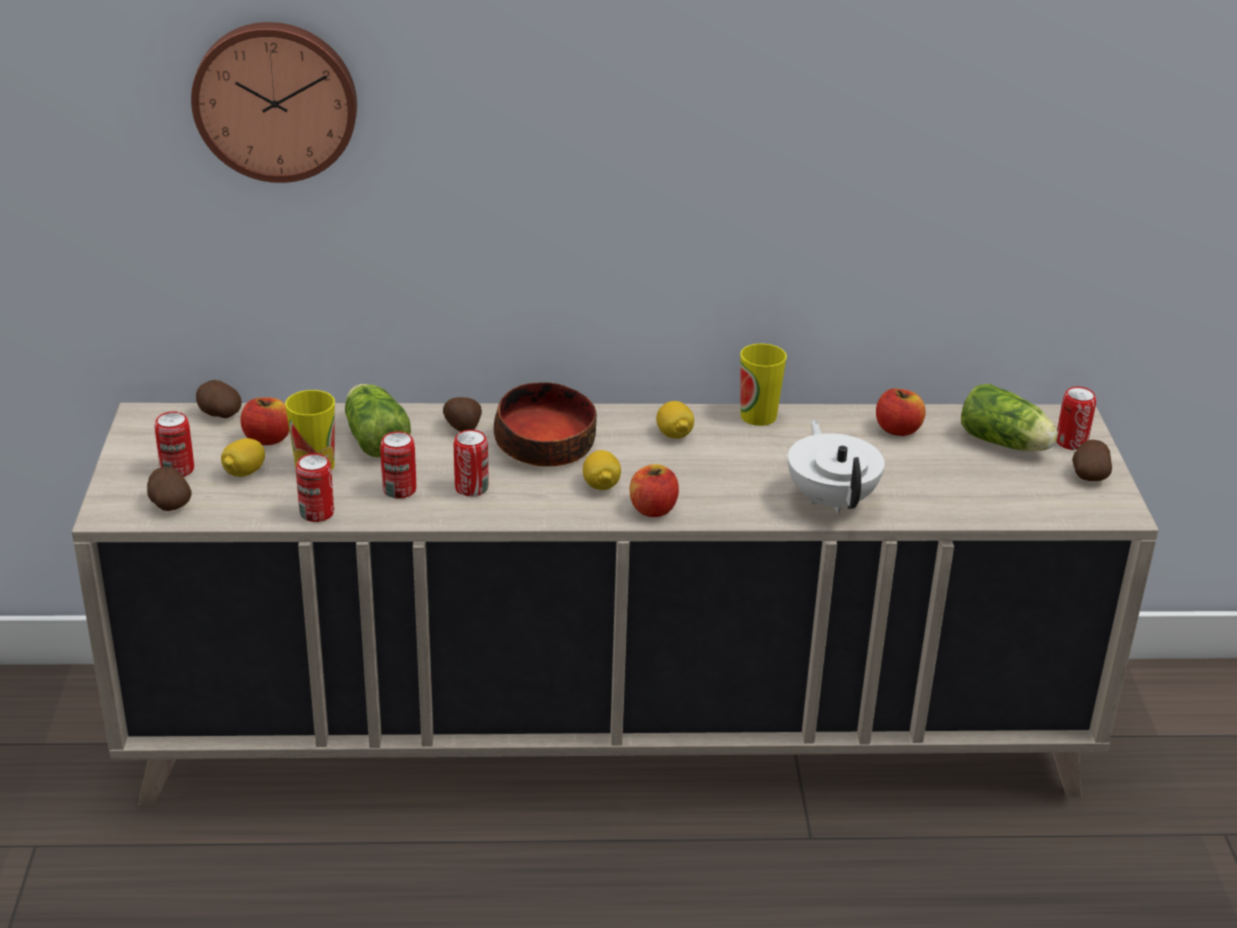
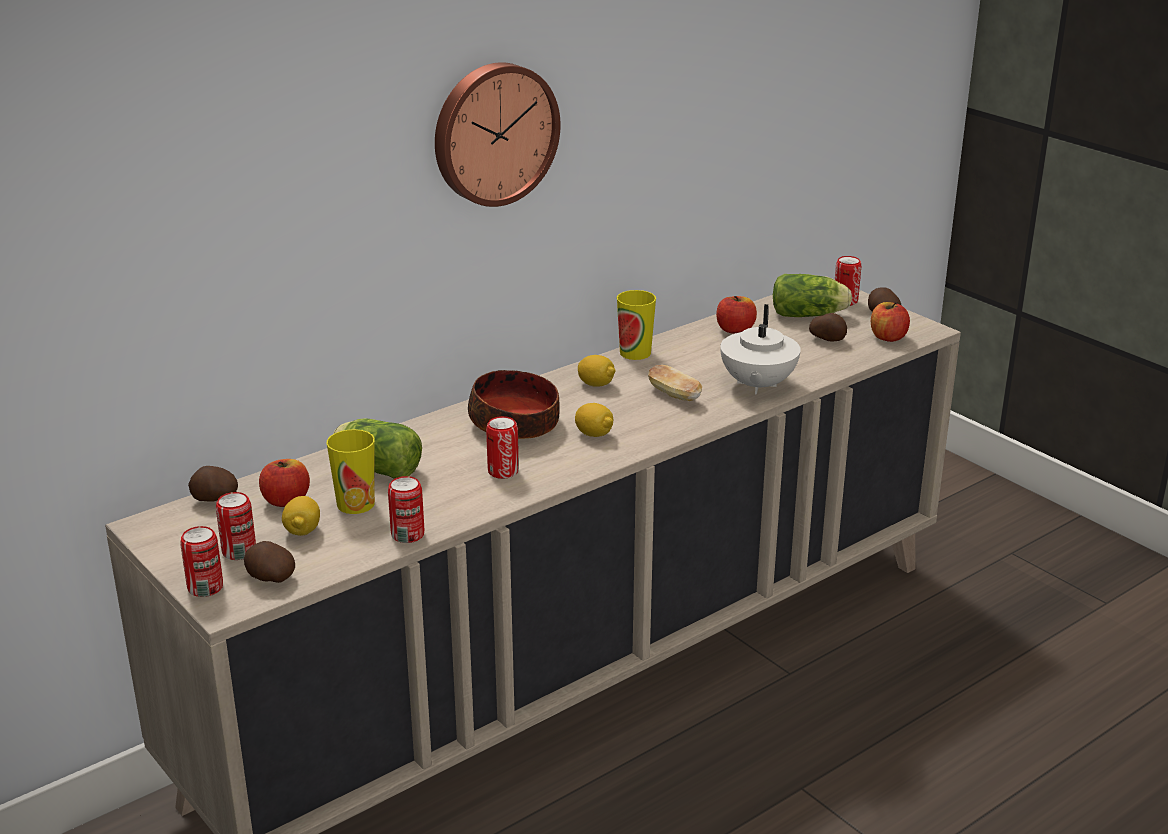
camera: 35 degrees left, 5 degrees down
(276, 100) = (230, 166): wall clock -> wall clock (493, 133)
(399, 490) = (449, 494): can -> can (205, 588)
(463, 427) = (435, 435): potato -> potato (827, 339)
(653, 509) = (652, 435): apple -> apple (887, 337)
(732, 477) = (674, 395): none -> bread
(832, 500) = (757, 385): white teapot -> white teapot turned 120 degrees counterclockwise

